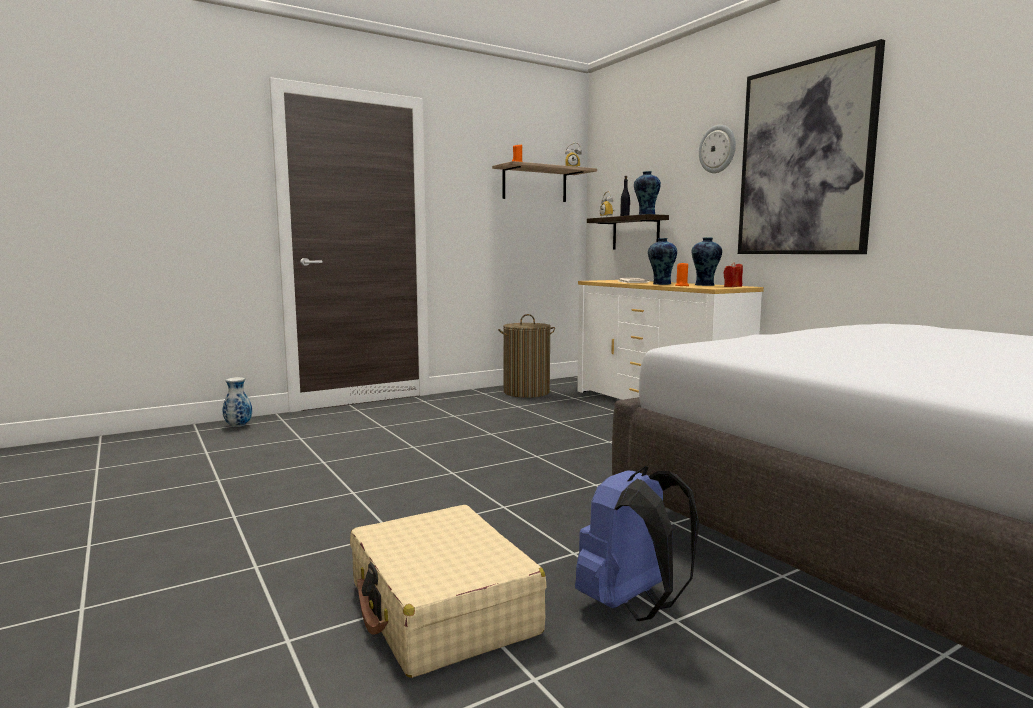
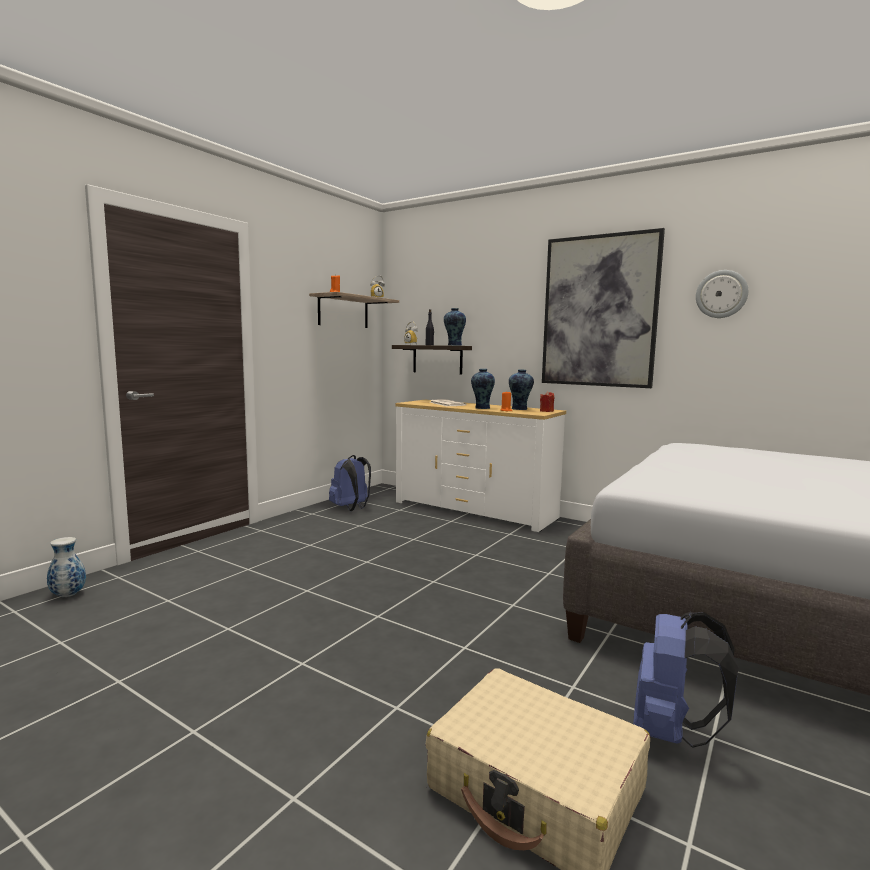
camera: 25 degrees left, 0 degrees up
(526, 392) = (351, 508): laundry basket -> blue backpack
(717, 149) = (519, 295): wall clock -> wall clock (721, 294)

